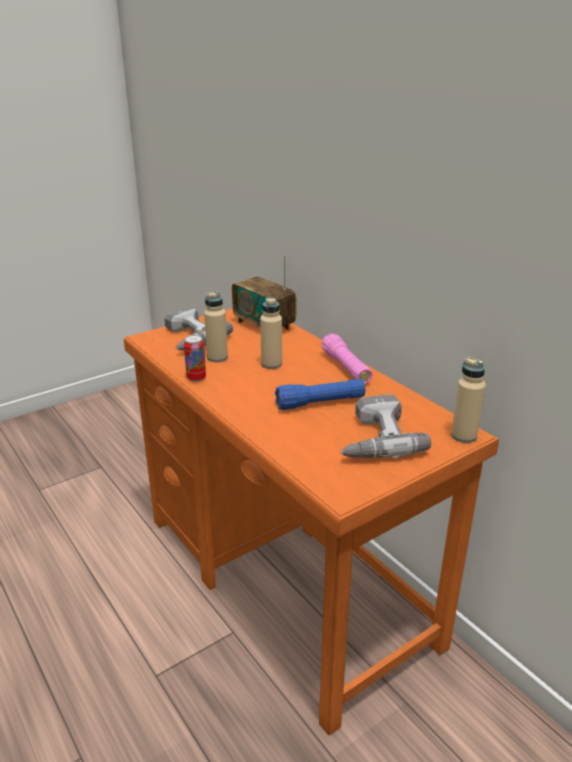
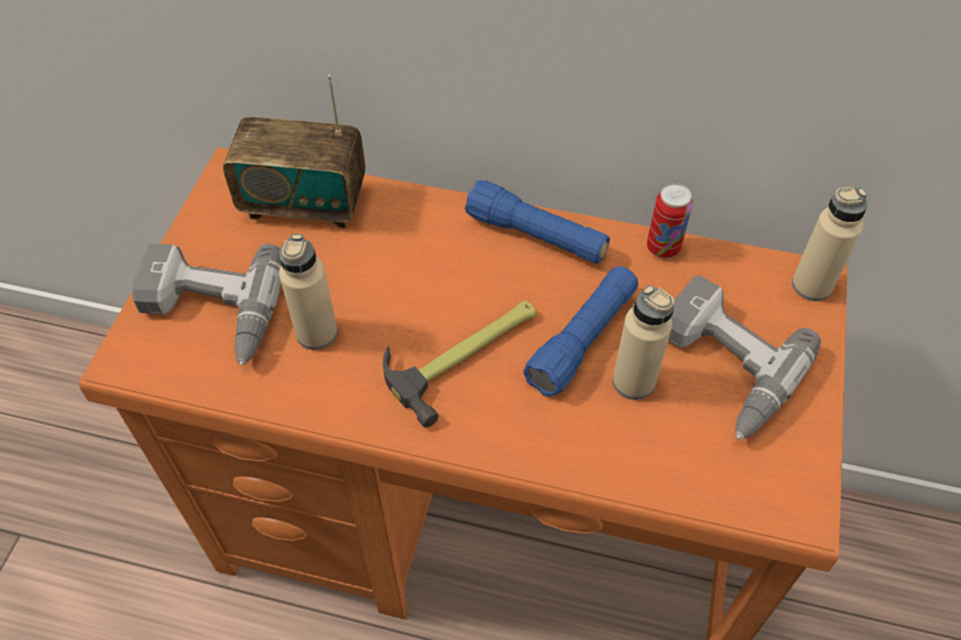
camera: 40 degrees left, 25 degrees up
(196, 378) = (340, 408): can -> can (663, 248)
(265, 386) = (466, 354): none -> hammer
(271, 364) = (420, 294): beige bottle -> beige bottle (633, 382)
(346, 368) = (536, 236): pink flashlight -> blue flashlight

